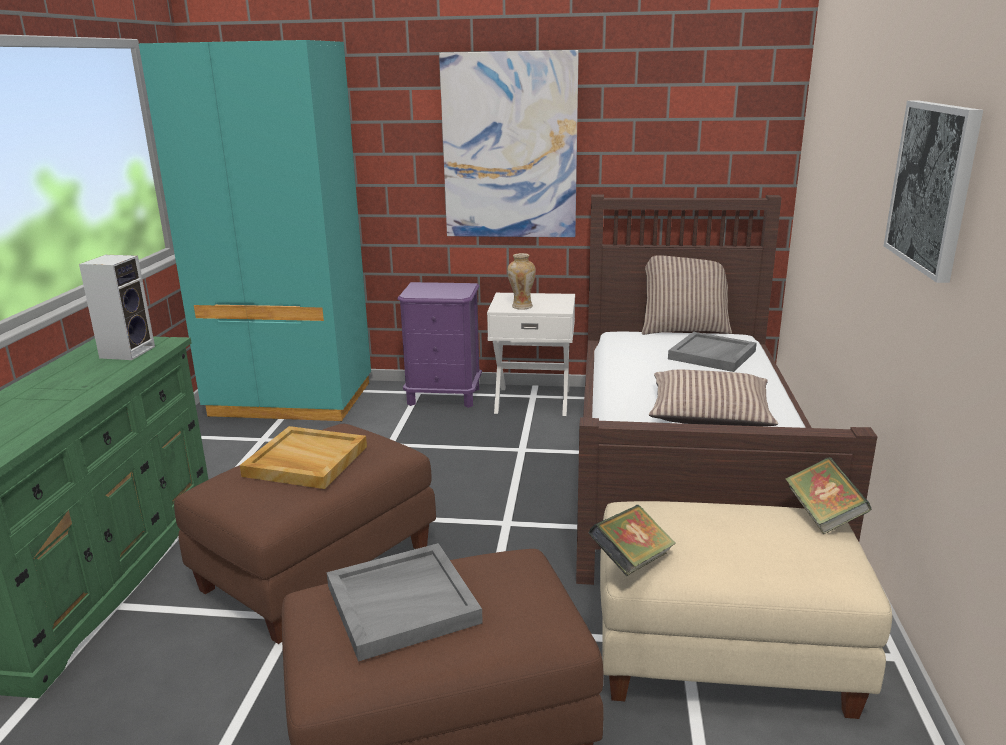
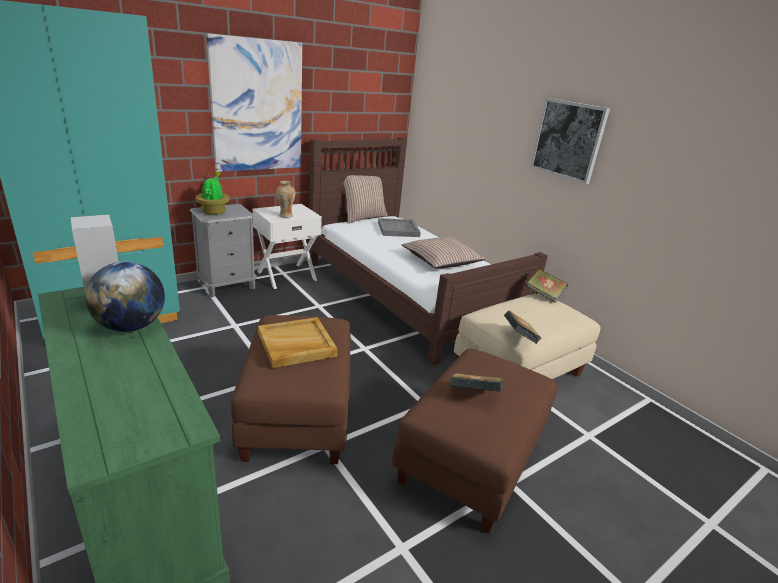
camera: 45 degrees left, 5 degrees up
(101, 377) = (131, 326): none -> globe
(403, 603) = (474, 395): grey tray -> book
(428, 288) = (214, 211): none -> potted plant
(444, 396) = (227, 285): purple nightstand -> grey nightstand

